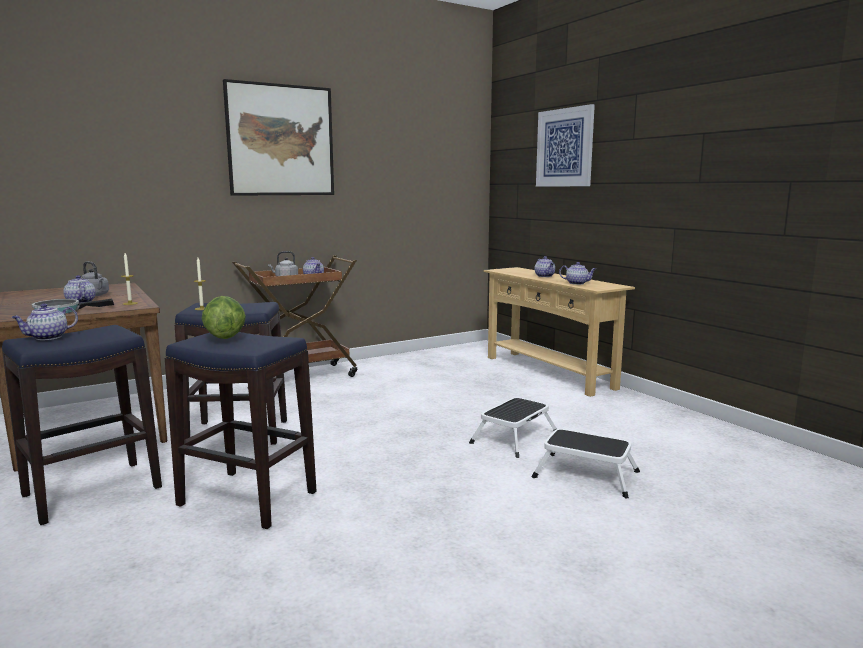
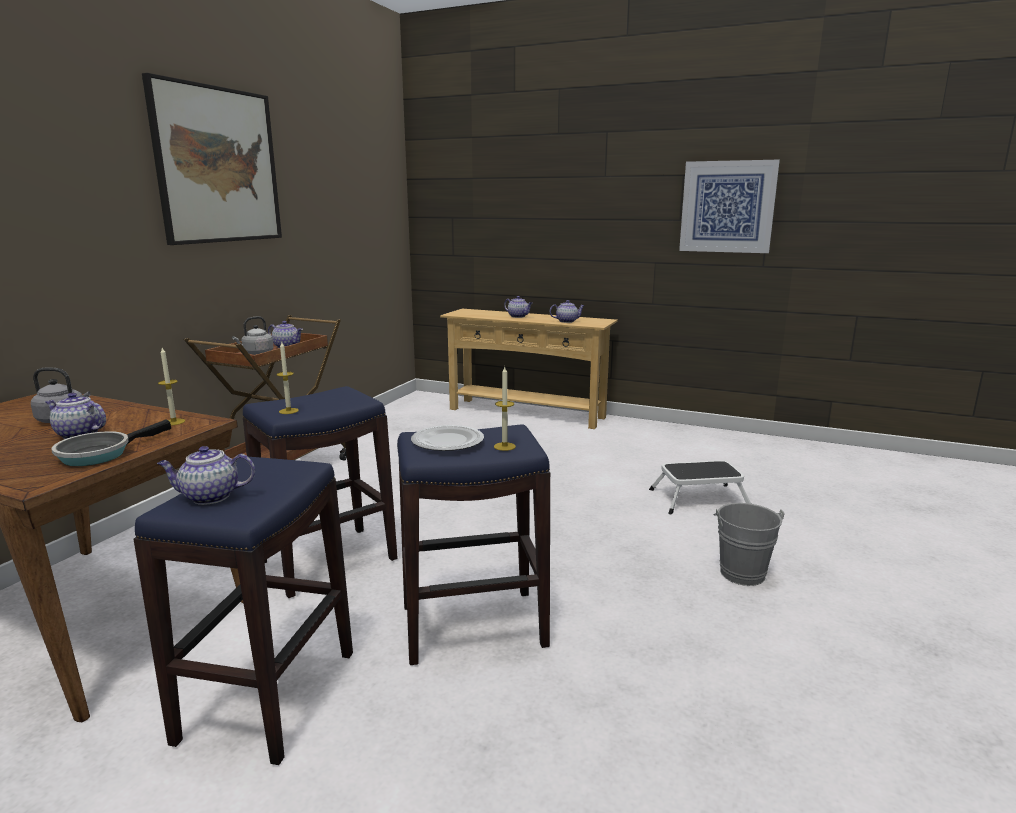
camera: 35 degrees left, 5 degrees up
(47, 337) = (209, 497): teapot -> teapot turned 75 degrees clockwise
(225, 337) = (447, 442): lettuce -> plate
(246, 346) = (504, 446): none -> candle
(513, 540) = (740, 571): none -> grey bucket
(515, 438) = (600, 483): black step ladder -> none
(564, 148) = (519, 181): picture -> picture (727, 207)

